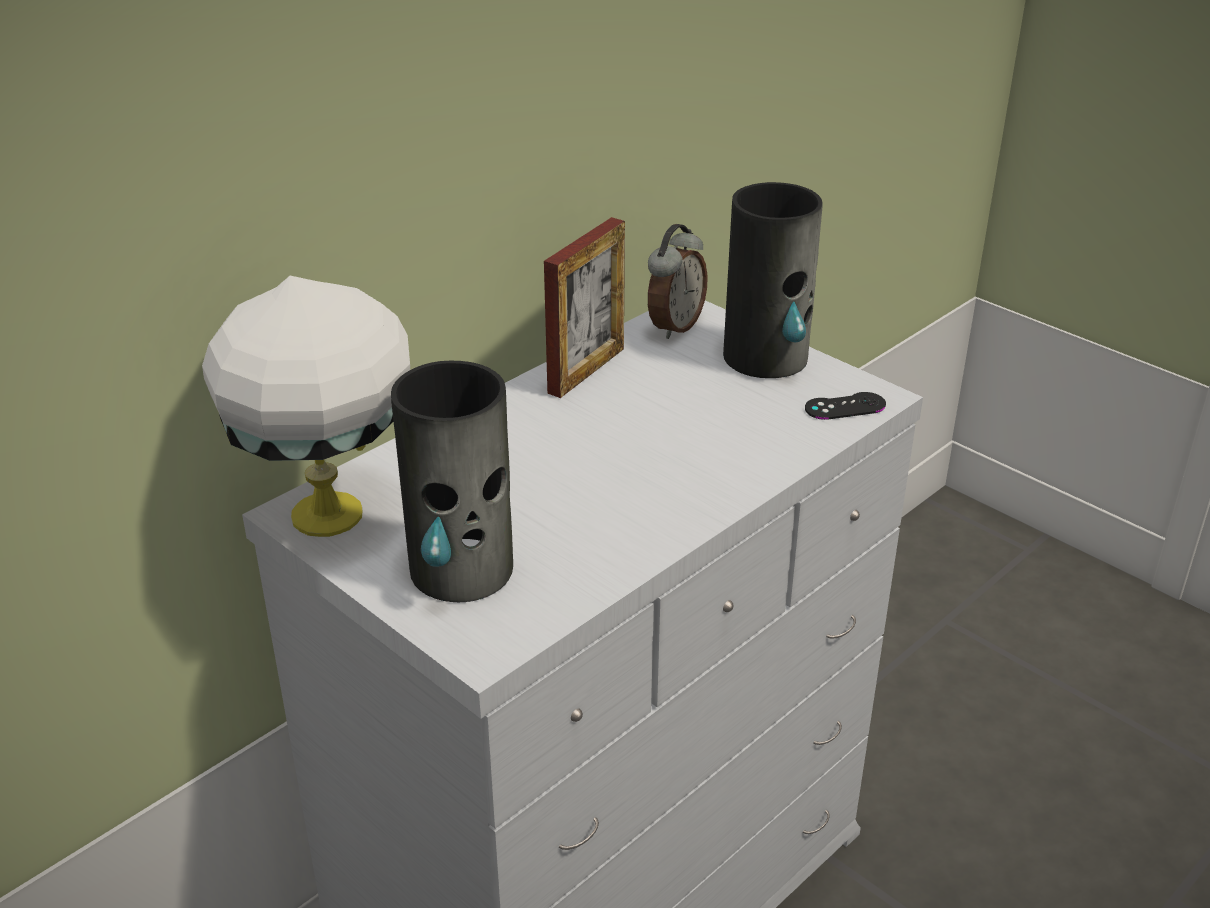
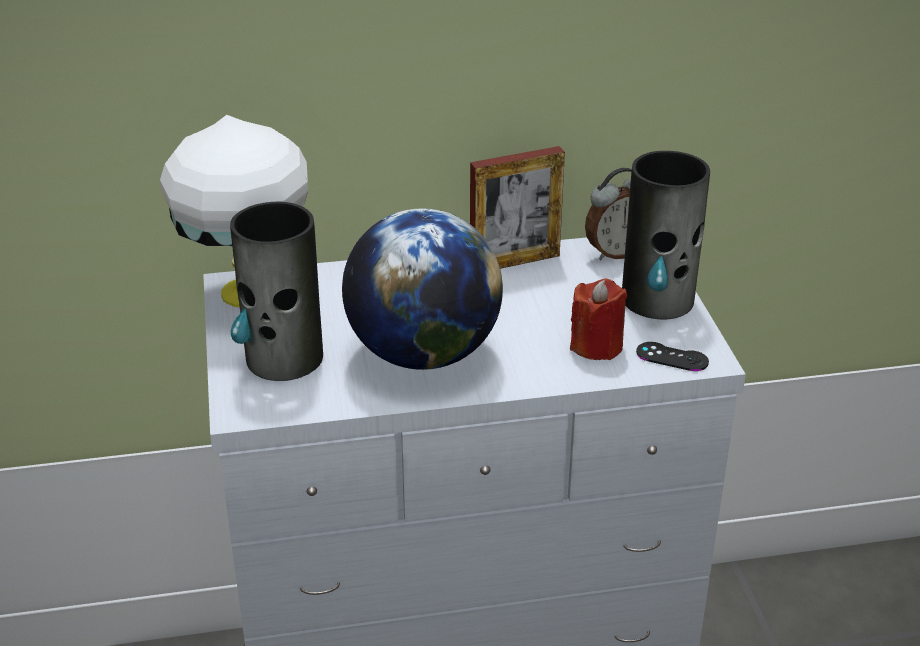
camera: 35 degrees right, 0 degrees up
(609, 501) = (423, 354): none -> globe
(766, 423) = (596, 346): none -> red candle

